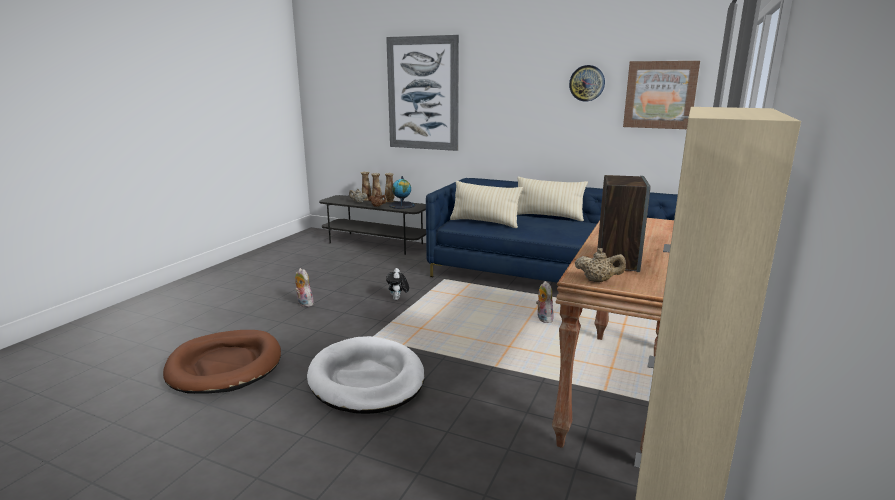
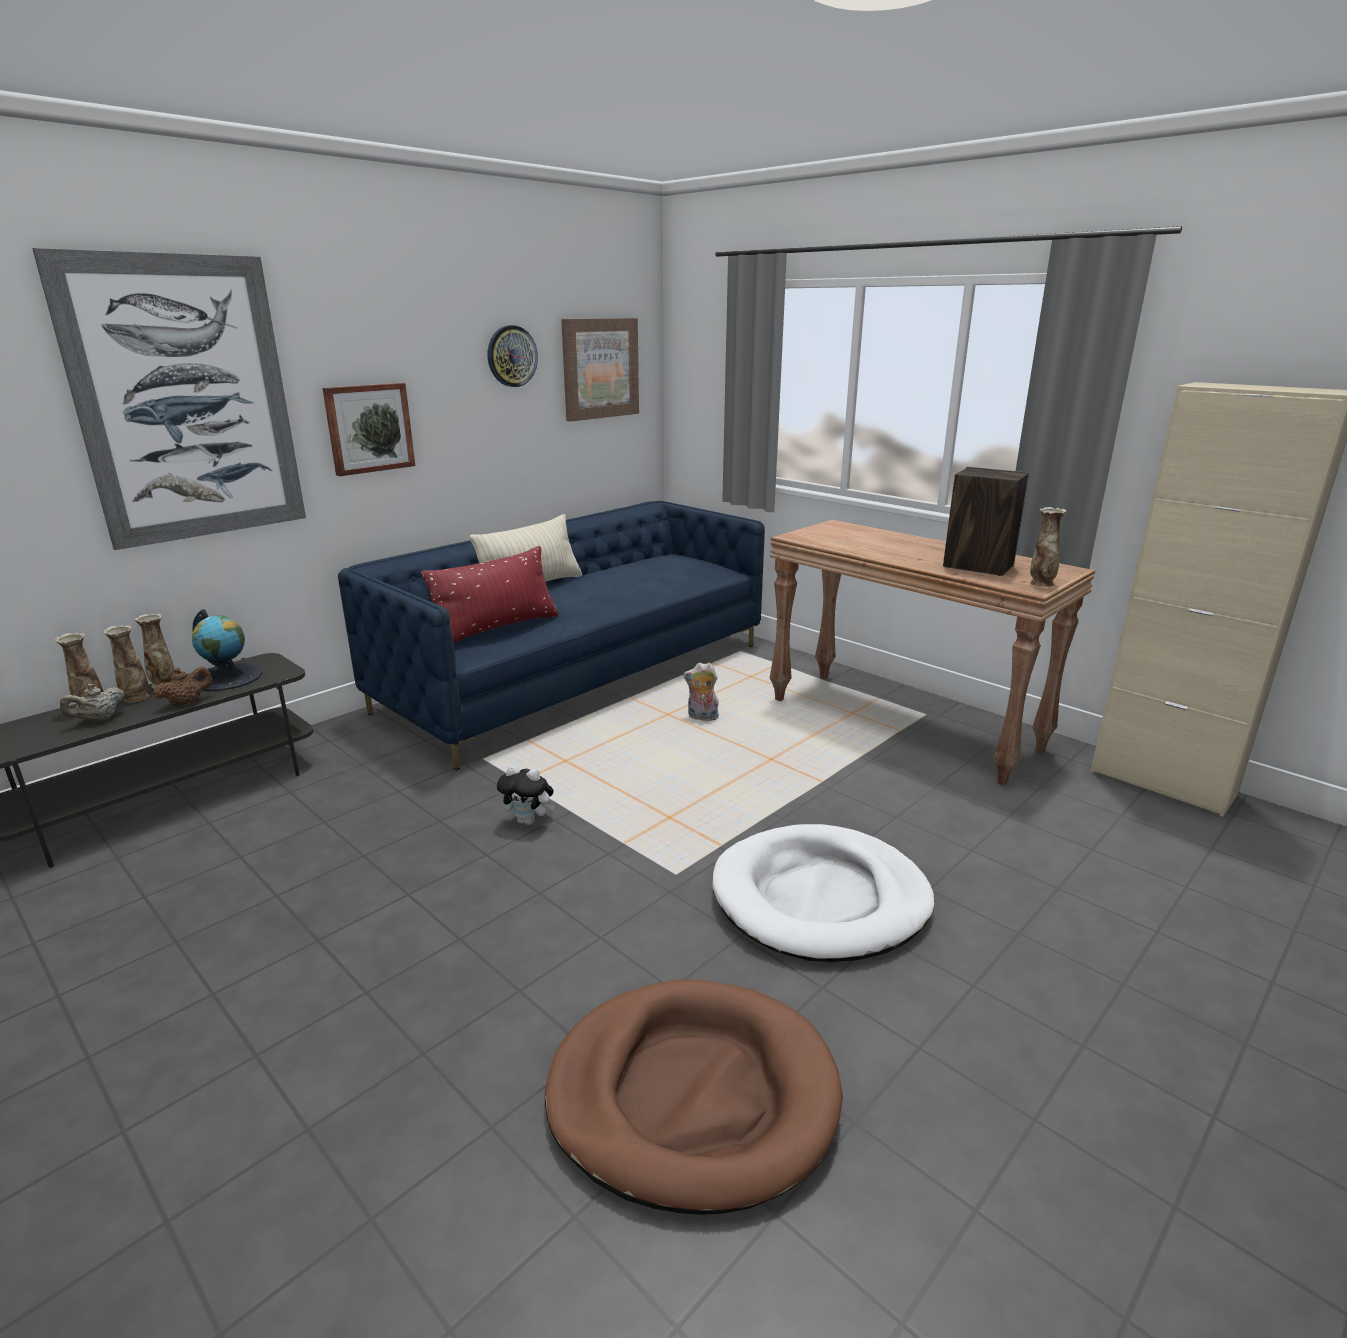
camera: 70 degrees left, 5 degrees up
(303, 303) = (441, 947): plush toy -> none
(484, 222) = (497, 629): beige pillow -> red pillow
(494, 114) = (369, 428): none -> picture
(598, 281) = (1041, 583): beige teapot -> vase

